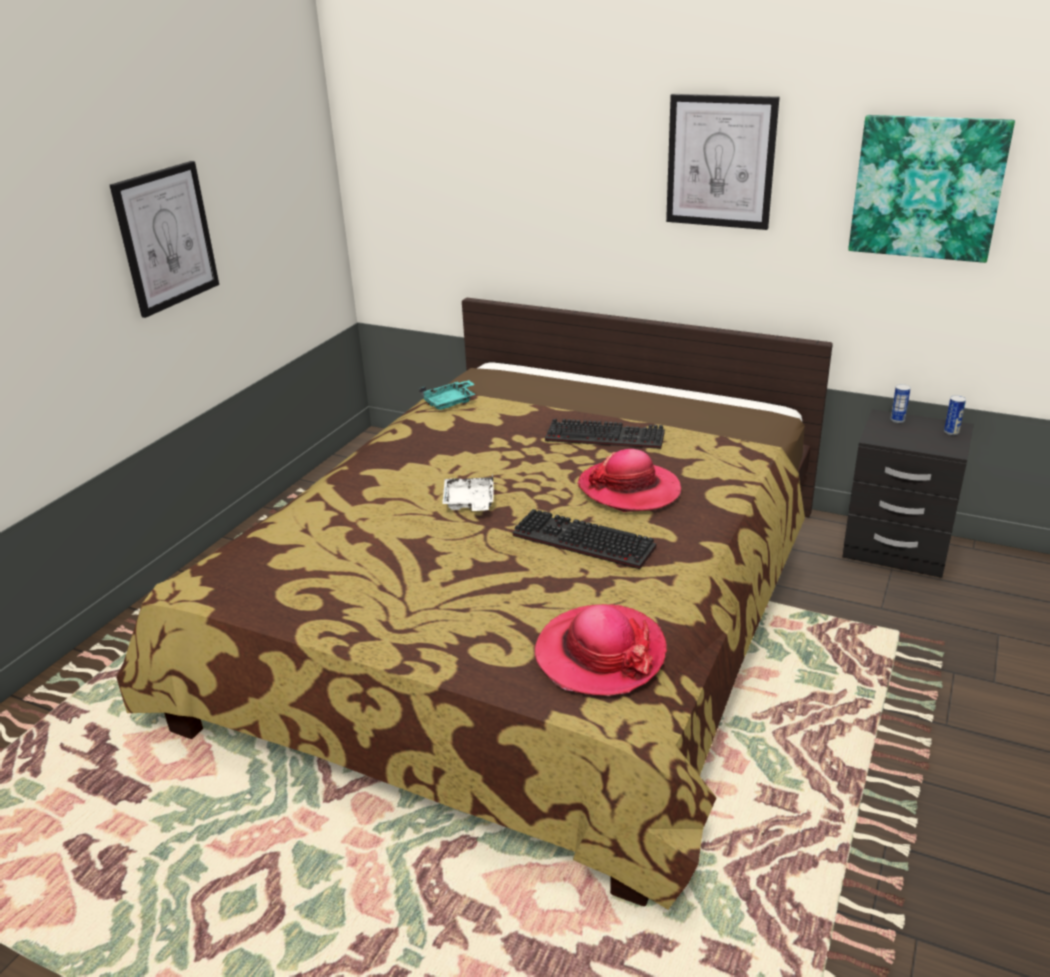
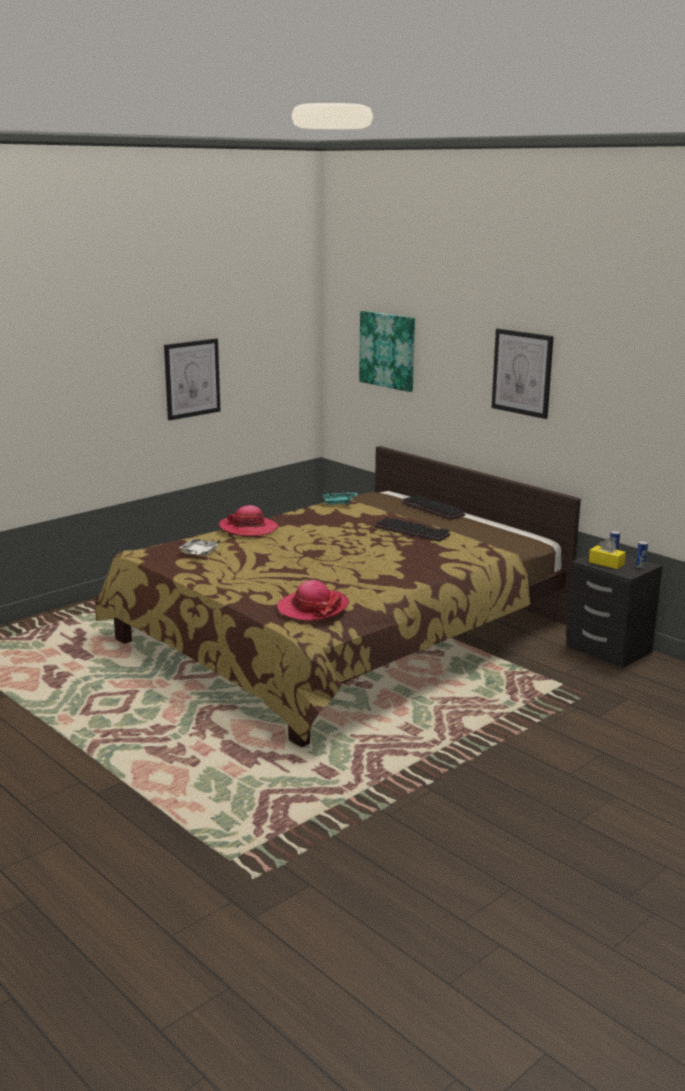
camera: 20 degrees right, 10 degrees down
(469, 503) = (304, 545): white tray -> white tray (199, 553)
(580, 542) = (347, 569): keyboard -> keyboard (431, 509)
(629, 489) = (399, 555): hat -> hat (248, 529)
(905, 436) = (606, 563): none -> yellow tissue box
(927, 187) = (632, 401): picture -> picture (388, 350)

